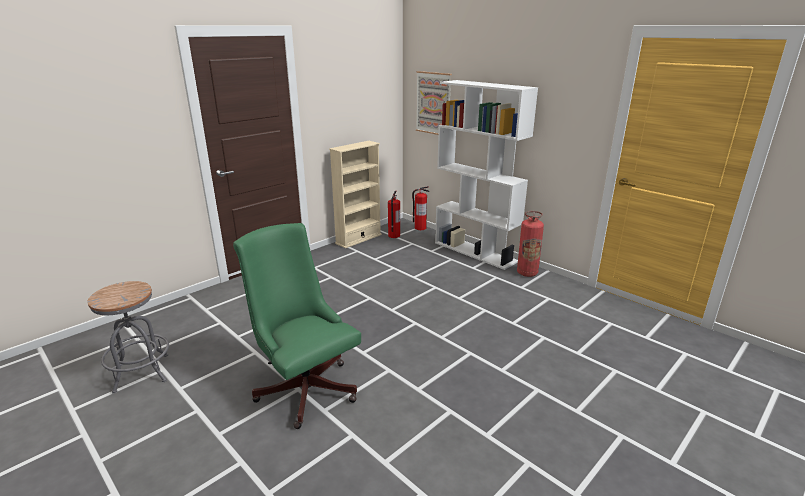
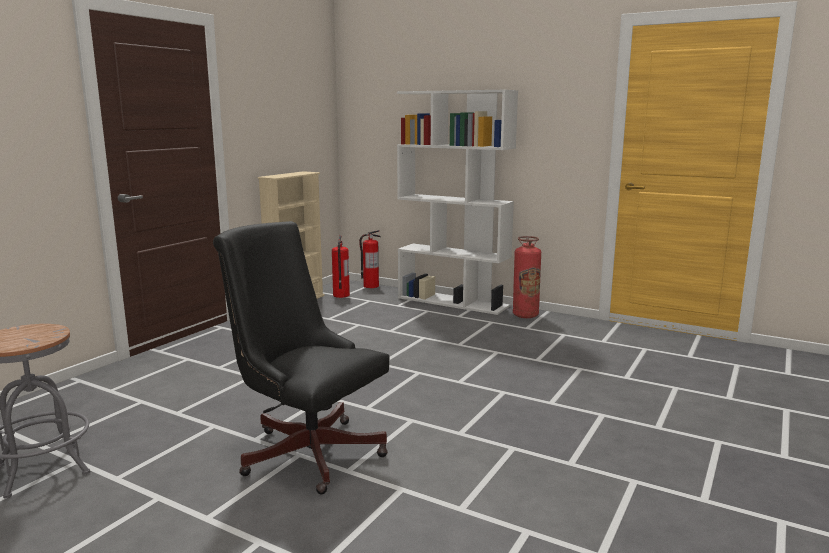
camera: 15 degrees left, 10 degrees down
(304, 386) = (306, 450): green office chair -> black office chair
(433, 103) = (381, 124): picture -> none

